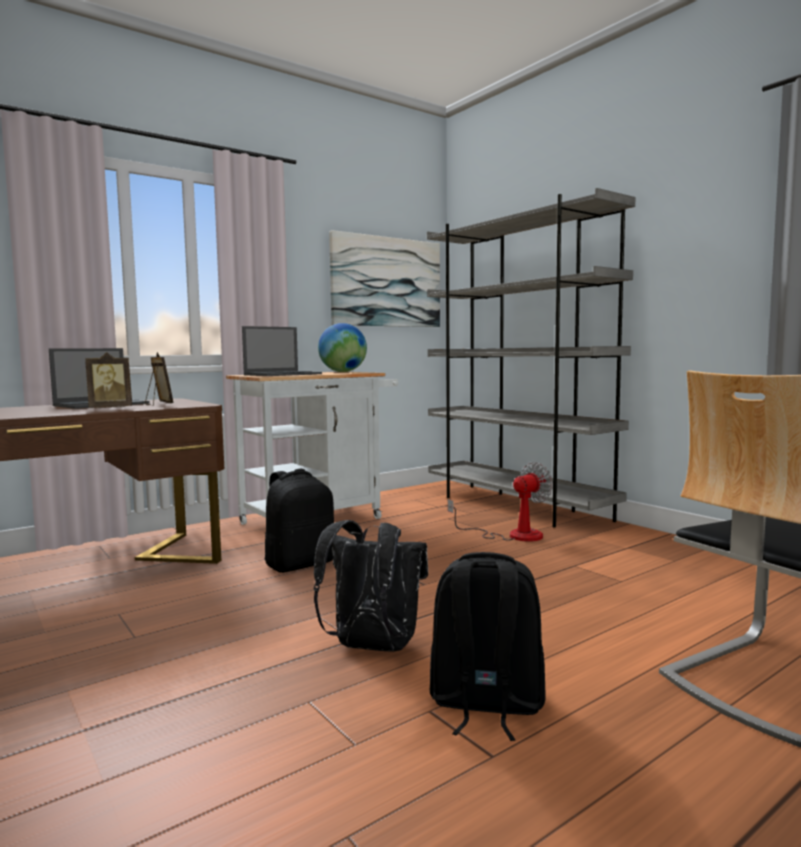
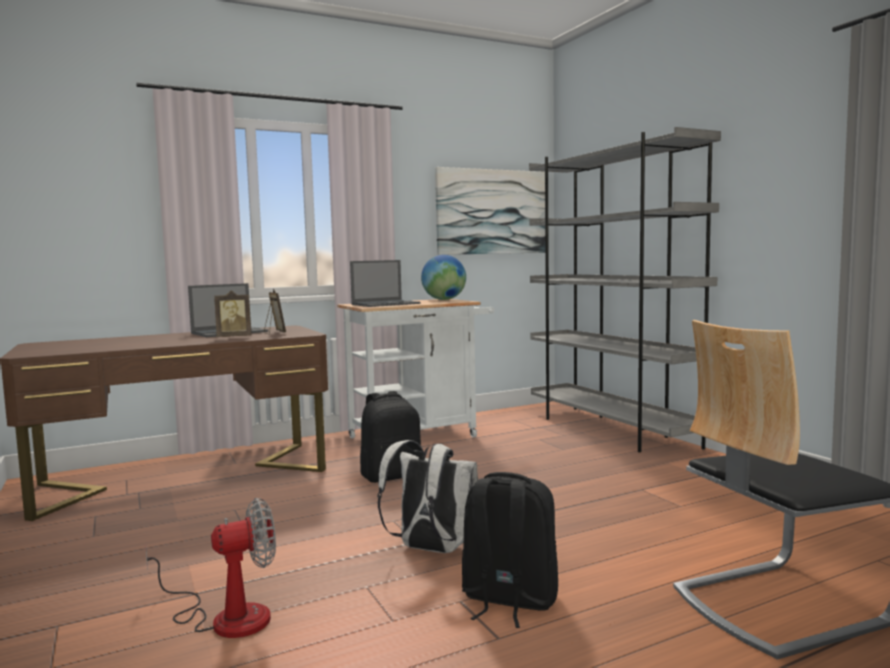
camera: 10 degrees right, 0 degrees up
(372, 647) = (430, 549): black backpack -> white backpack
(512, 535) = (595, 458): fan -> fan (226, 617)

